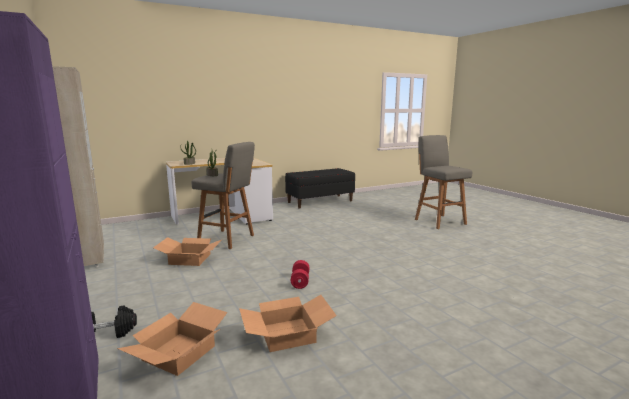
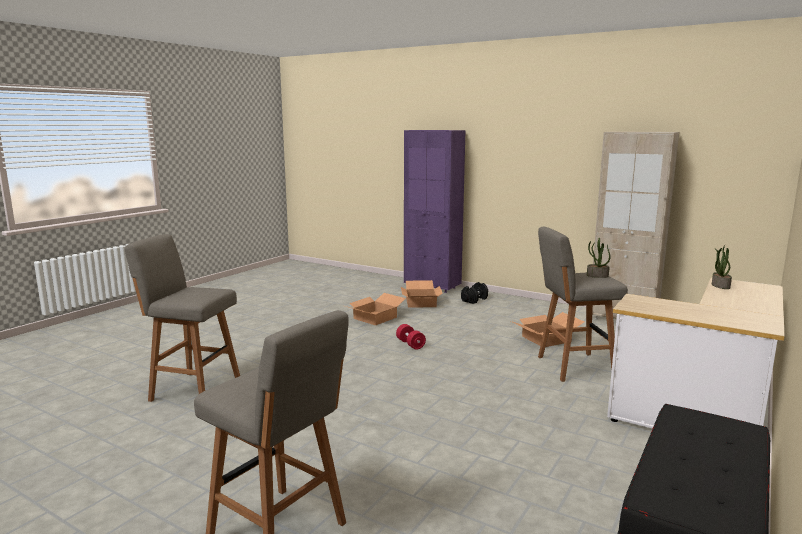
camera: 150 degrees right, 0 degrees up
(511, 283) = (193, 389): none -> grey stool

